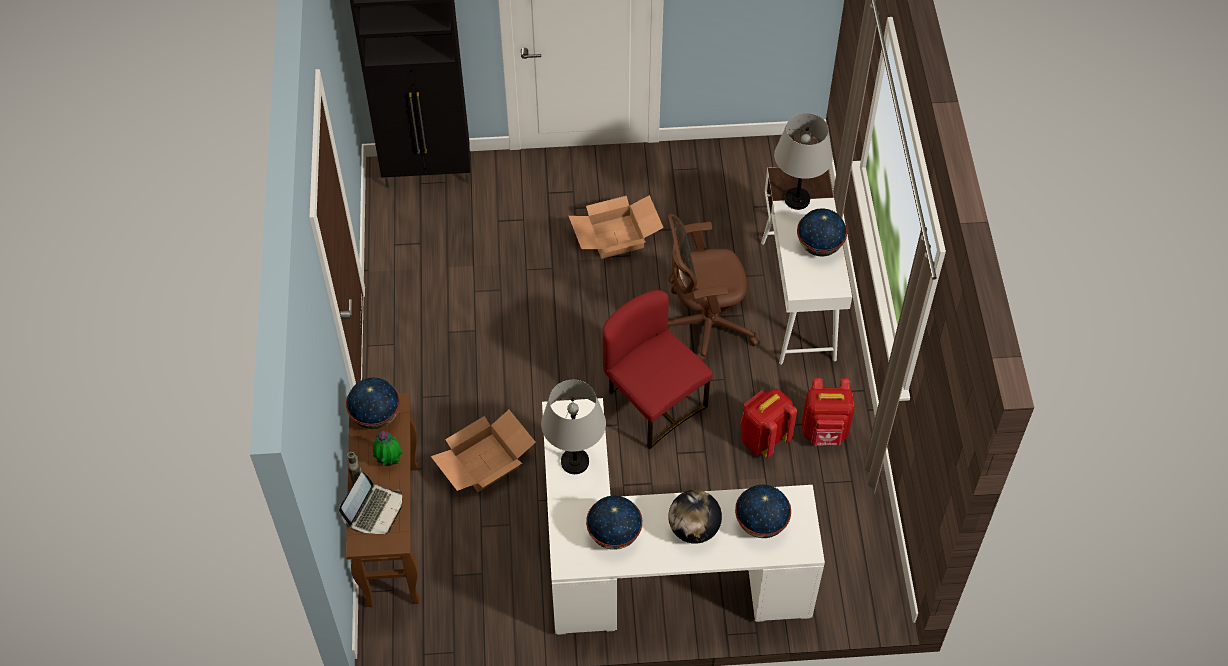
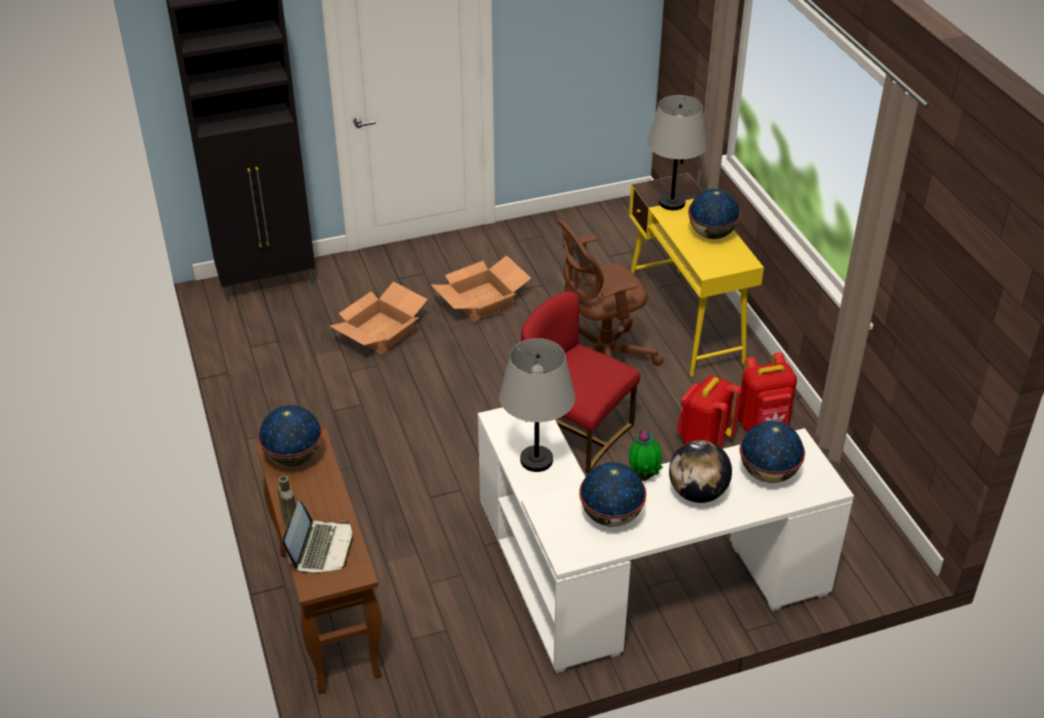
camera: 15 degrees left, 15 degrees down
(389, 461) = (323, 496): potted plant -> potted plant (644, 476)
(485, 461) = (412, 520): cardboard box -> cardboard box (380, 332)
(798, 300) = (685, 321): white desk -> yellow desk

